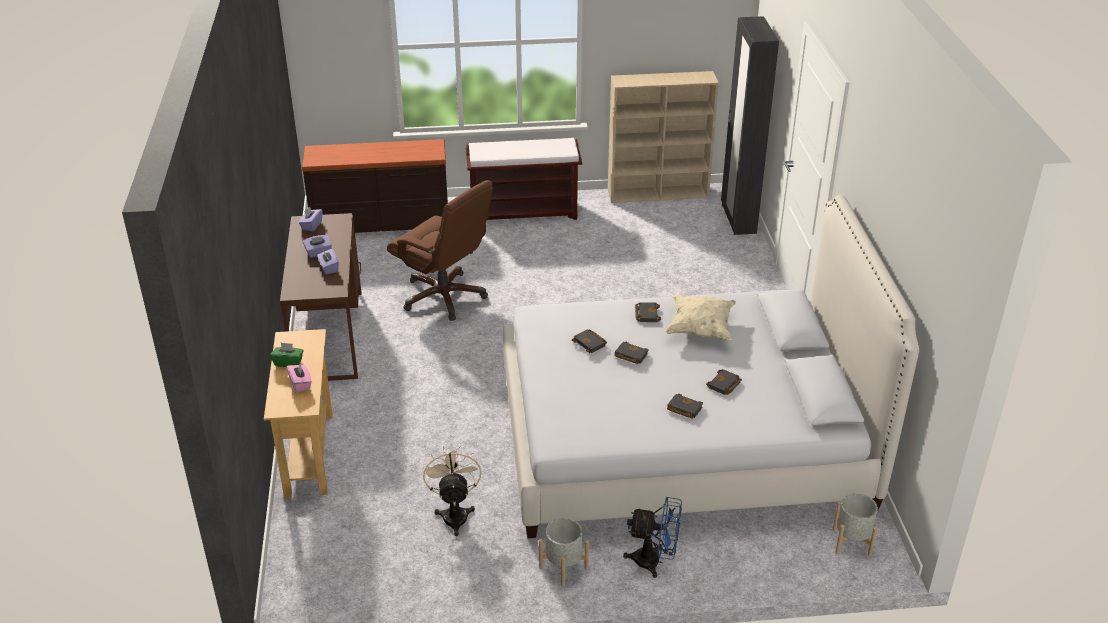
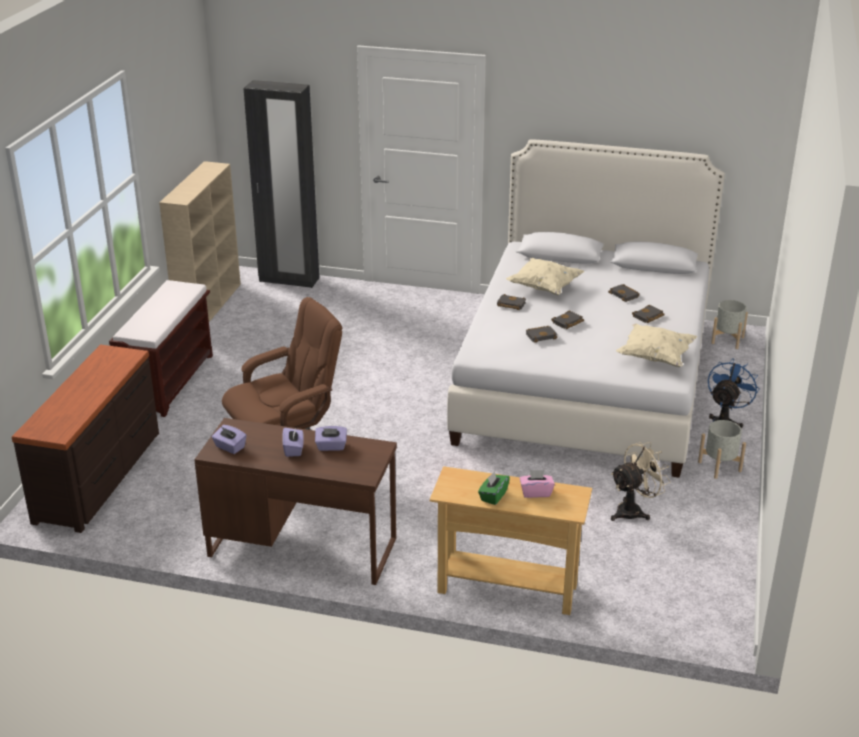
camera: 70 degrees left, 5 degrees down
(455, 514) = (634, 510): beige fan -> beige fan turned 135 degrees clockwise
(594, 426) = (655, 357): none -> beige pillow

